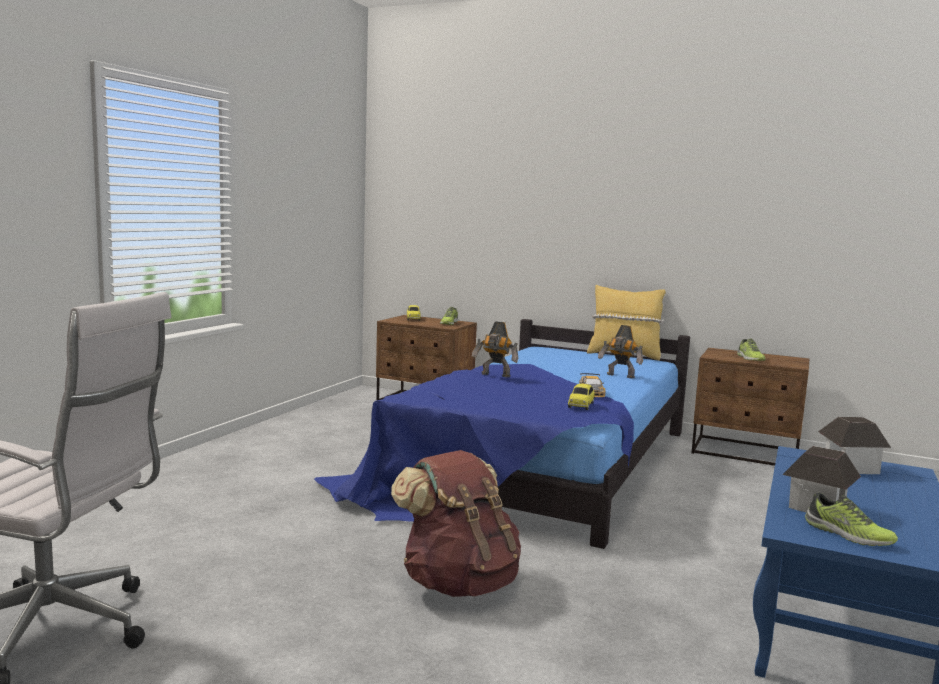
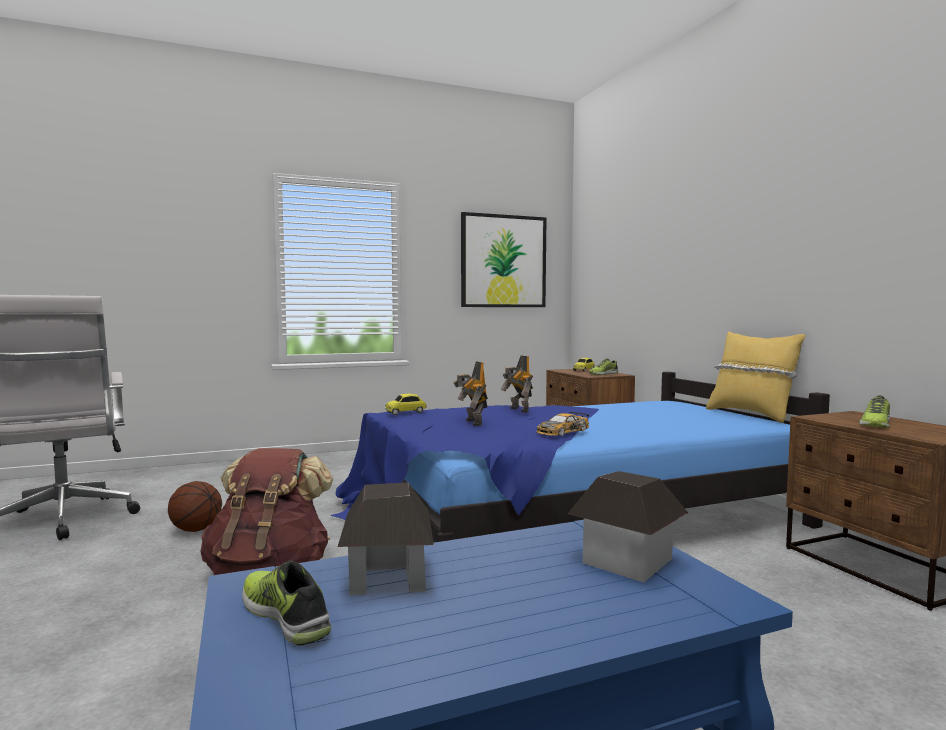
camera: 45 degrees right, 5 degrees down
(271, 578) = (195, 529): none -> basketball
(316, 193) = (503, 261): none -> picture
(581, 405) = (502, 437): toy car -> toy car (406, 412)
(620, 376) = (664, 427): toy robot -> toy robot (472, 423)
(847, 535) = (287, 615): shoe -> shoe turned 135 degrees clockwise

